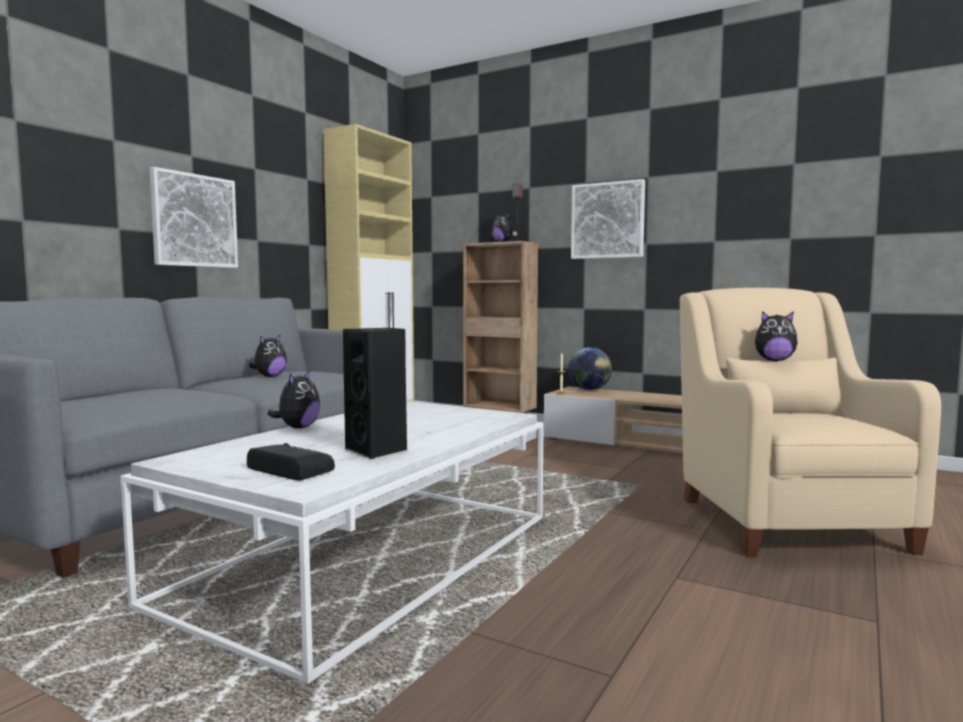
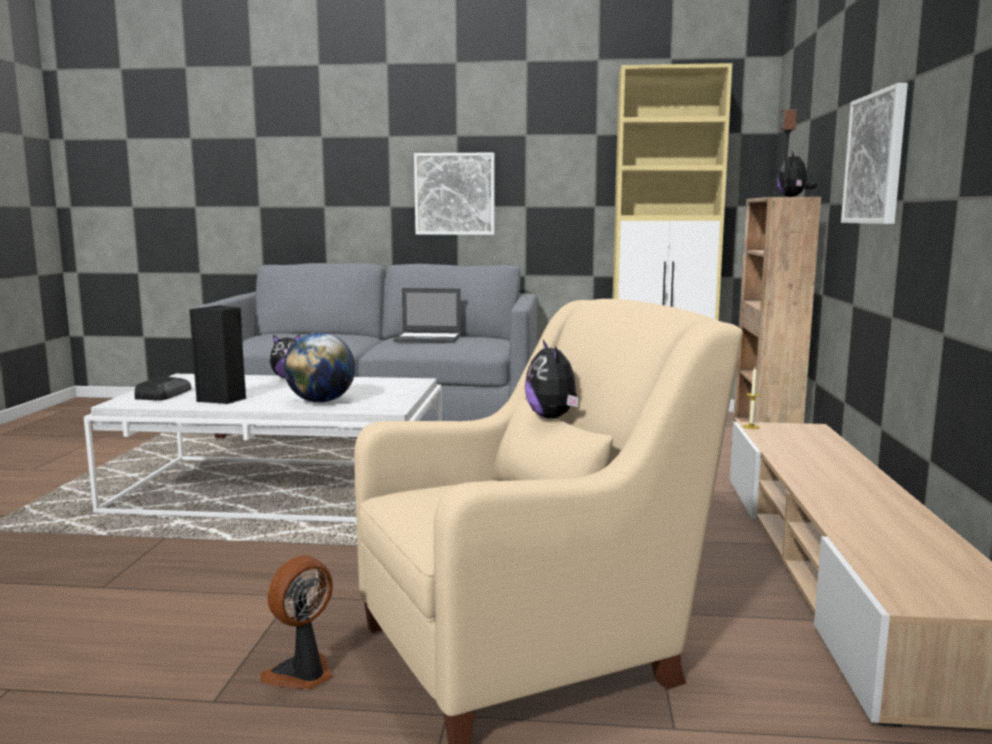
camera: 65 degrees right, 5 degrees up
(269, 376) = (429, 338): plush toy -> laptop
(589, 390) = (815, 434): globe -> globe (321, 401)
(827, 585) = (302, 674): none -> fan

